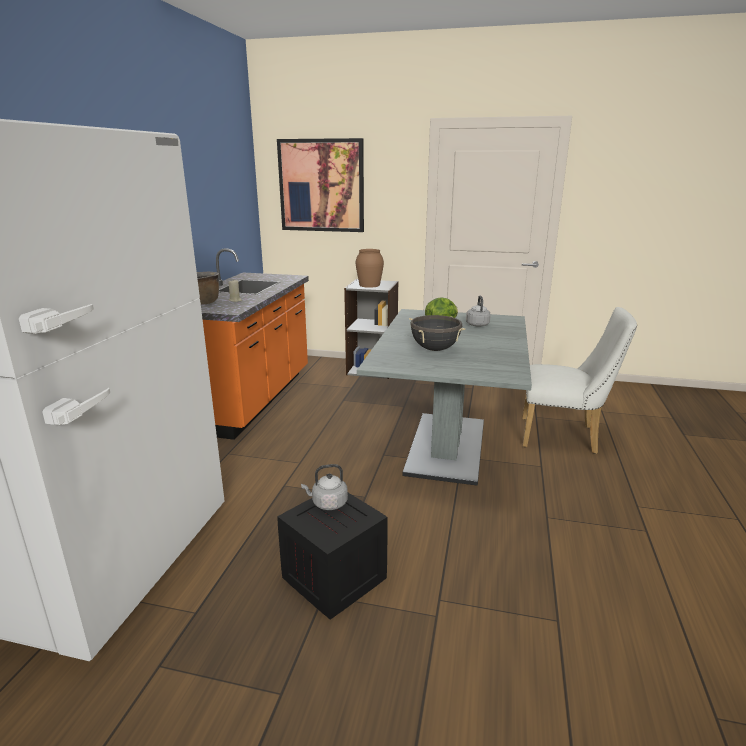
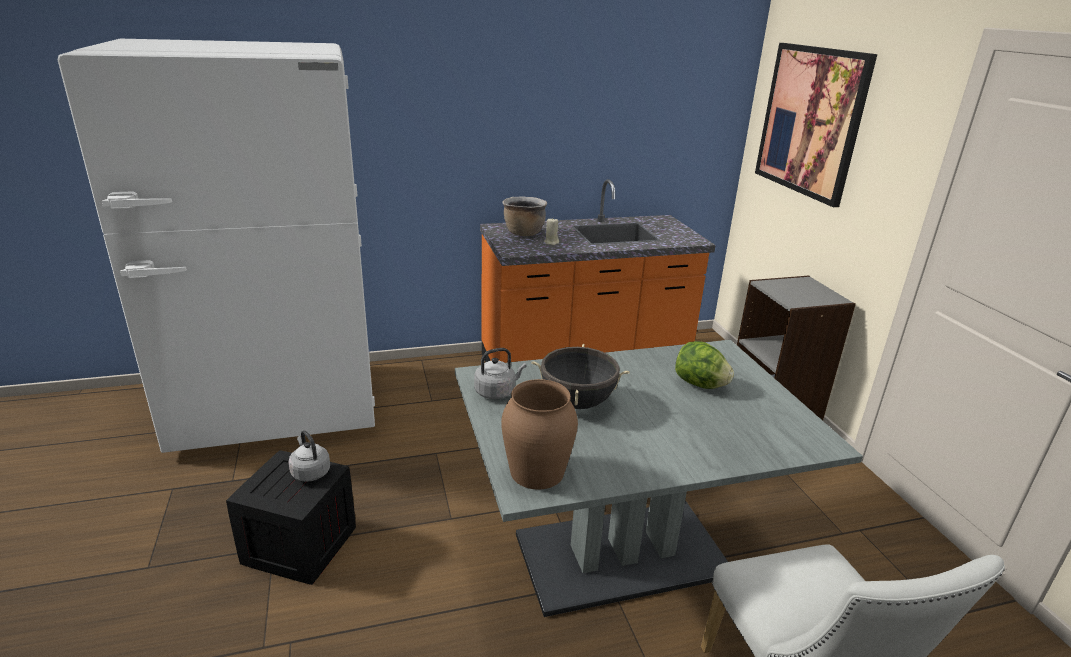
camera: 60 degrees right, 5 degrees up
(369, 285) = (793, 291): brown vase -> brown vase (537, 472)
(477, 324) = (740, 415): grey kettle -> grey kettle (497, 392)

